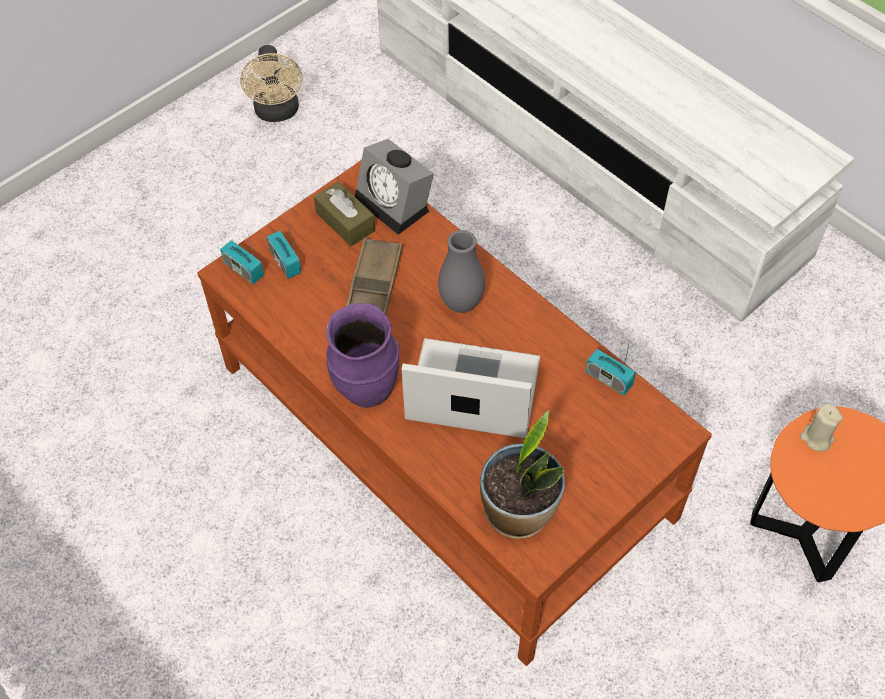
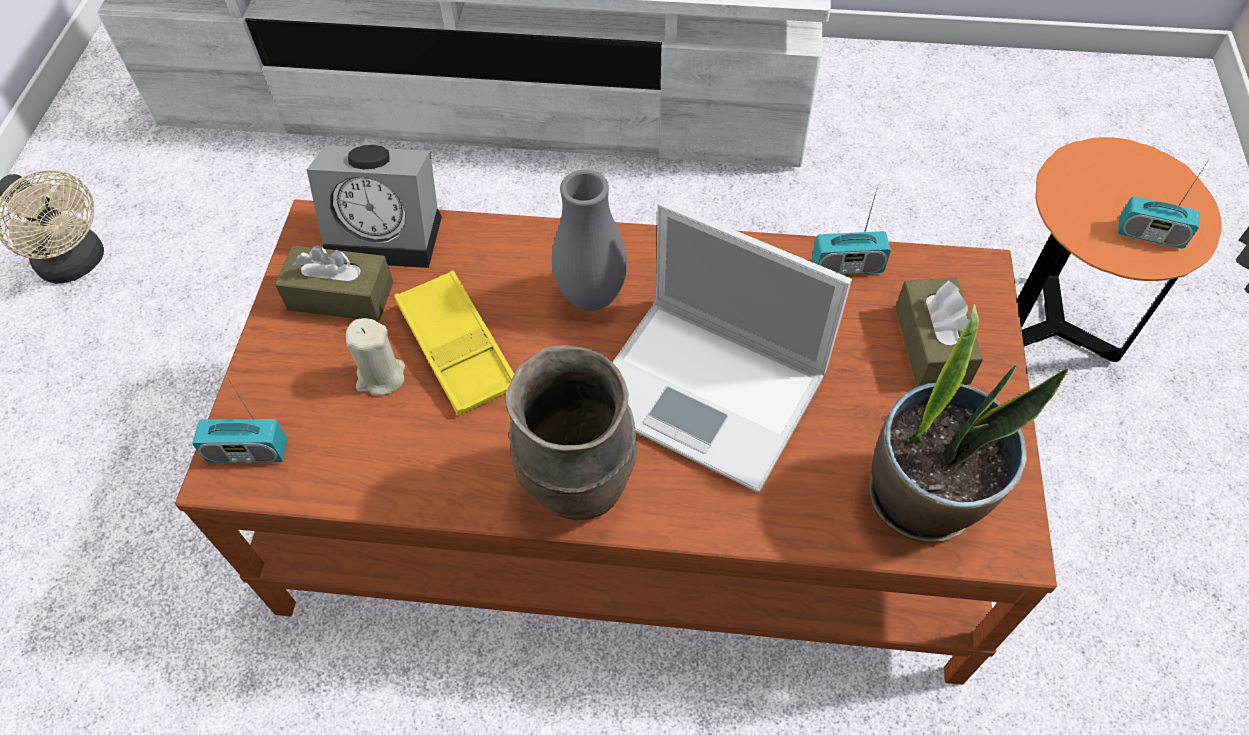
camera: 40 degrees left, 0 degrees up
(285, 262) = (302, 401): radio -> radio (1150, 234)
(366, 389) = (580, 487): purple vase -> brown vase
(374, 285) = (458, 348): brown tray -> yellow tray
(470, 390) = (710, 392): laptop -> laptop turned 120 degrees counterclockwise
(607, 449) = (931, 344): none -> brown tissue box
(816, 438) = (1076, 192): beige candle -> beige candle (380, 377)

